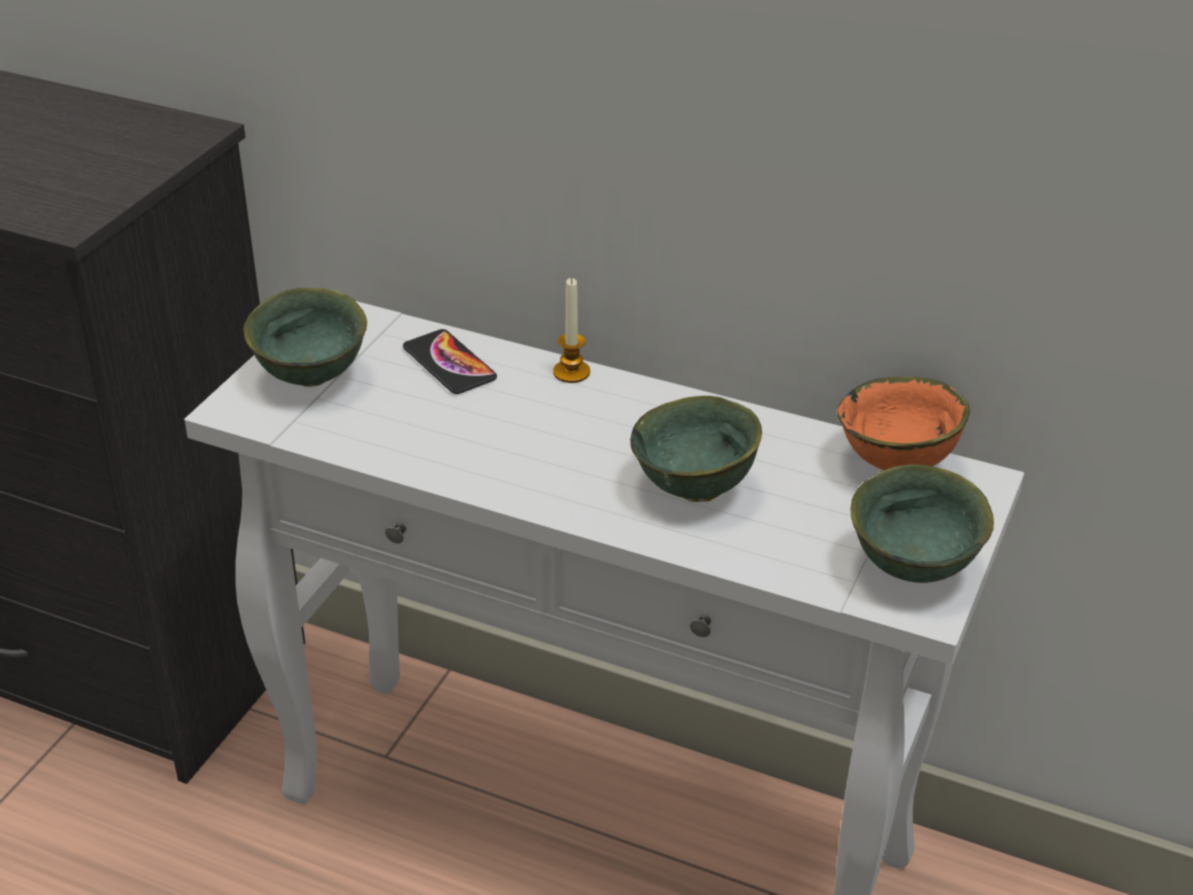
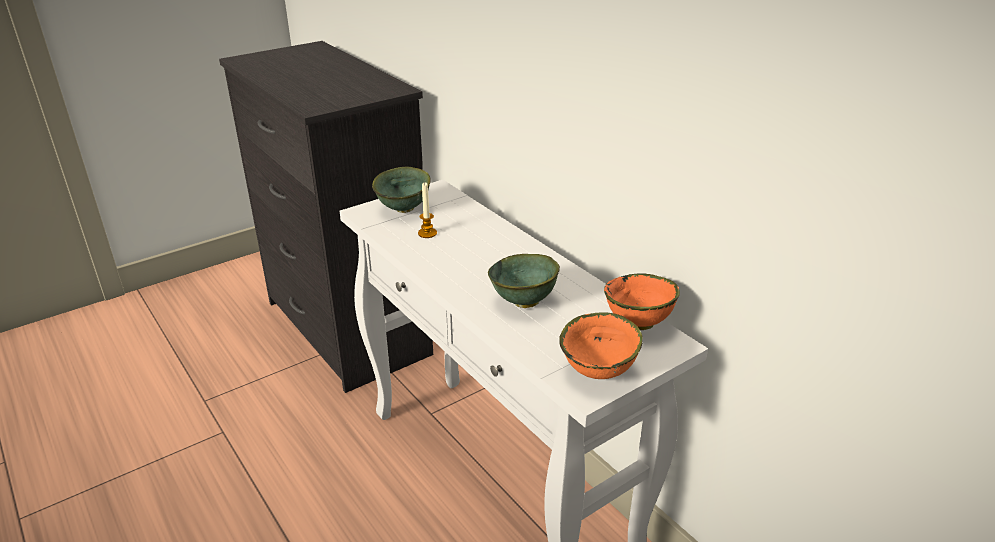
camera: 30 degrees right, 5 degrees down
(449, 363) = (466, 219): phone -> none
(571, 372) = (517, 237): candle -> candle (427, 233)
(915, 569) = (600, 372): green bowl -> orange bowl

